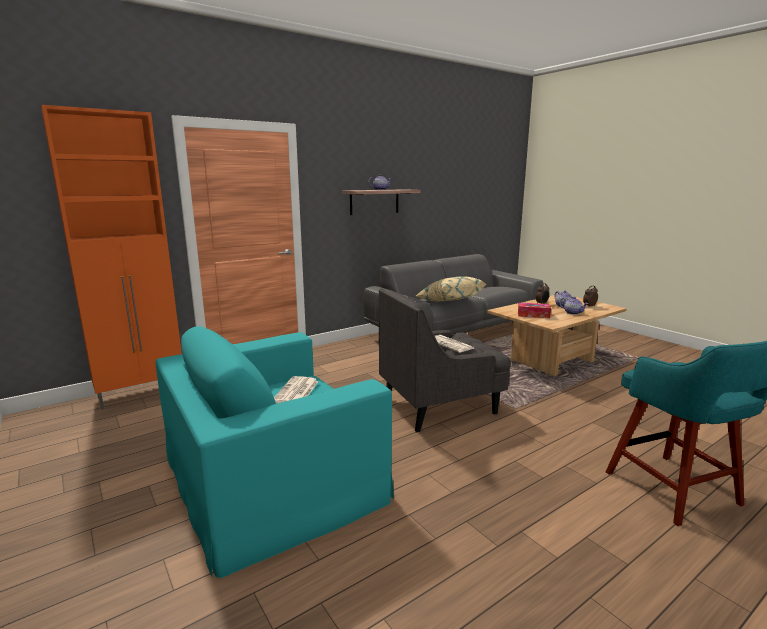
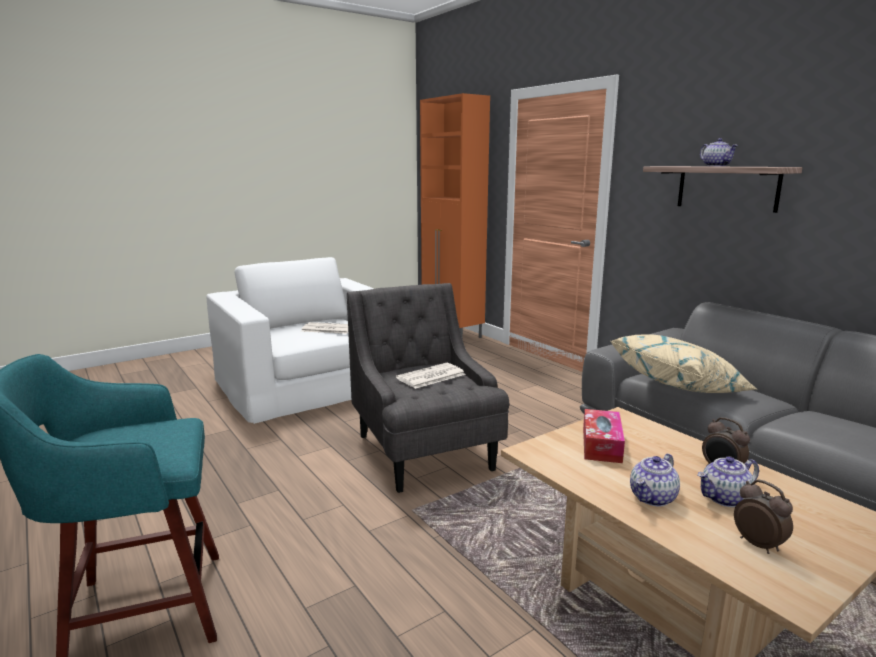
camera: 90 degrees right, 0 degrees up
(272, 477) = (308, 382): turquoise armchair -> white armchair

